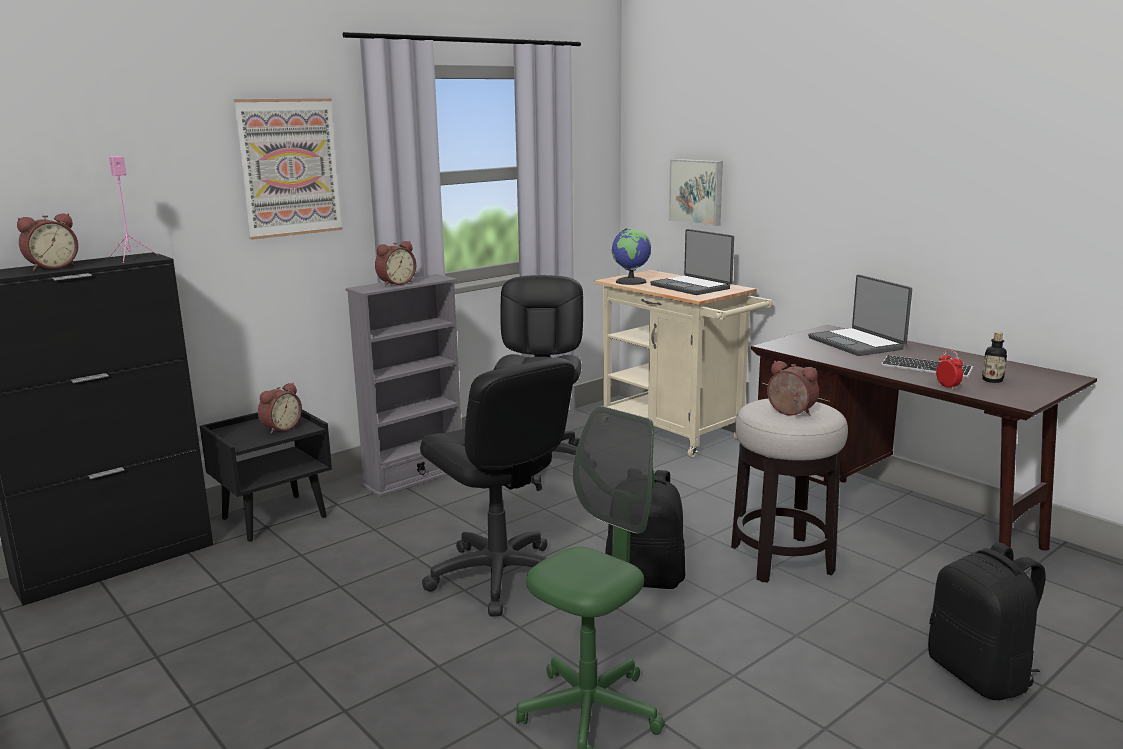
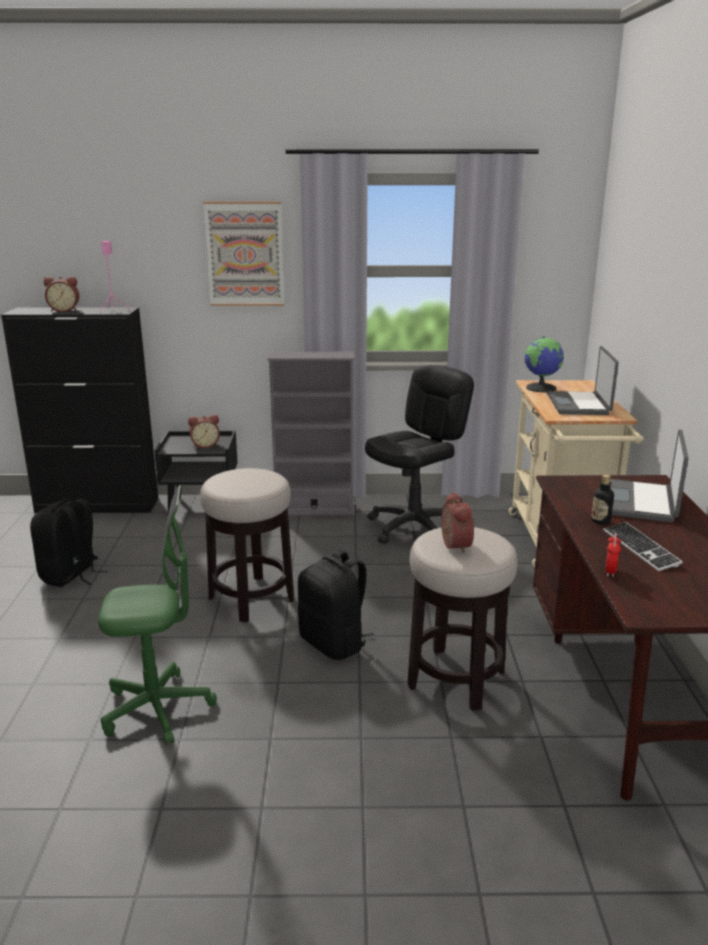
camera: 40 degrees right, 5 degrees up
(395, 283) = (305, 354): alarm clock -> none
(498, 577) = (251, 599): black office chair -> stool
(697, 191) = (625, 309): picture -> none
(980, 675) = (442, 851): black backpack -> black backpack (71, 575)
(992, 380) = (677, 583): bottle -> bottle (600, 521)

